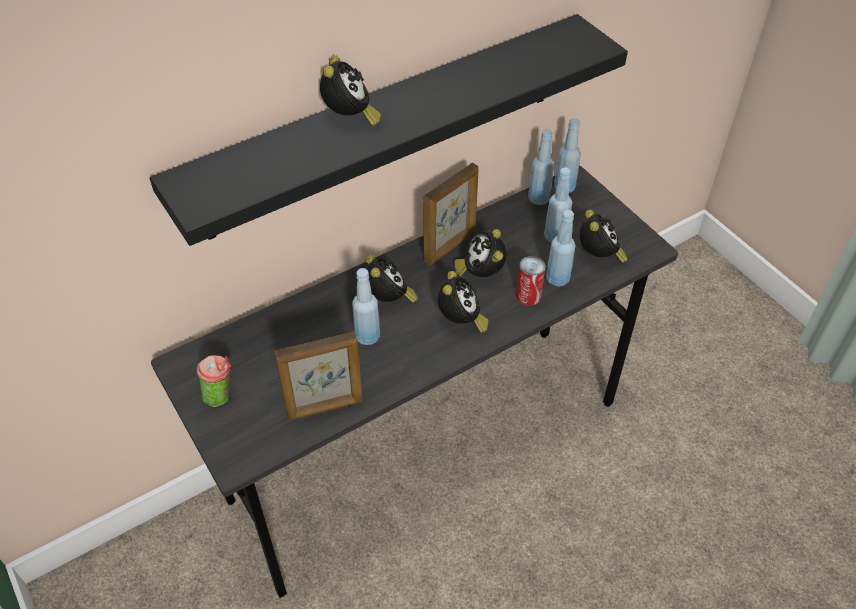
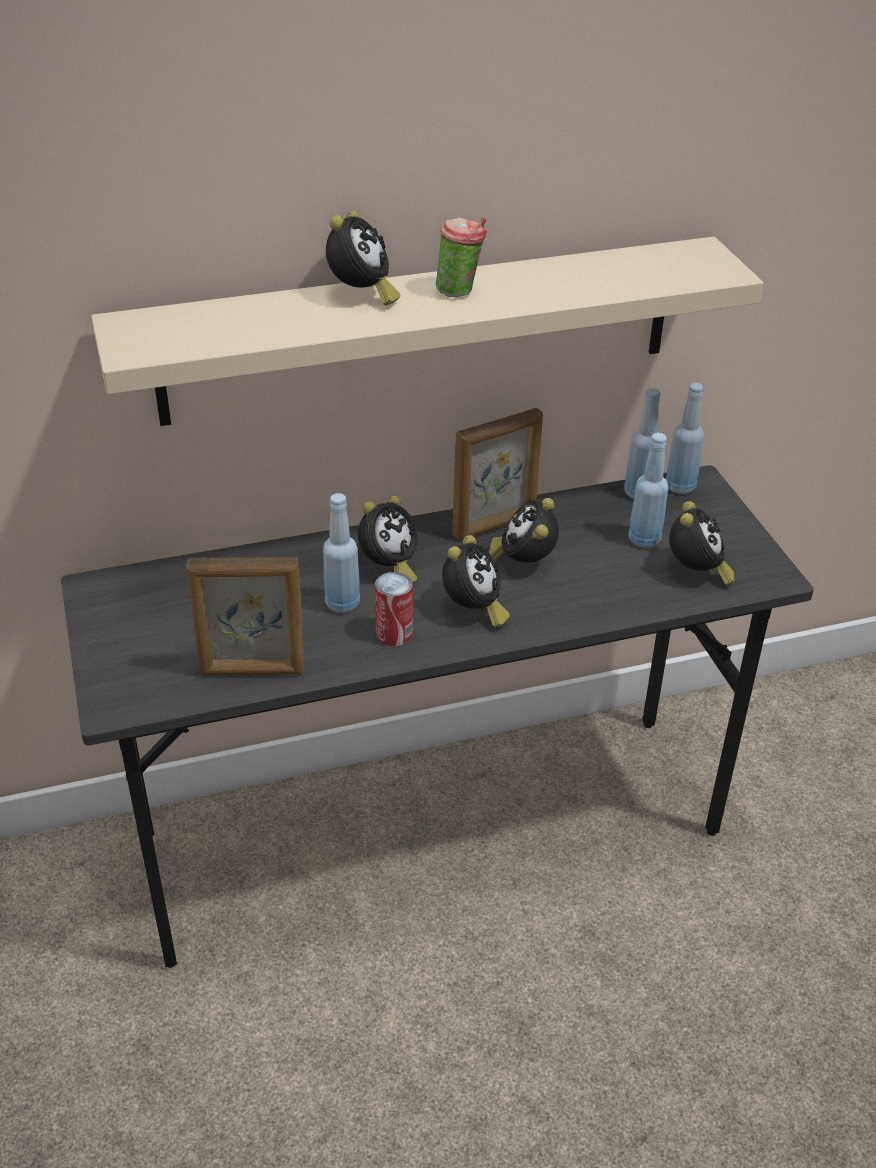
camera: 15 degrees right, 10 degrees down
(221, 396) = (128, 631): cup -> cup (460, 291)
(385, 126) = (420, 331): black shelf -> beige shelf
(389, 300) = (388, 569): alarm clock -> alarm clock turned 45 degrees clockwise
(528, 295) = (578, 599): can -> can (394, 633)
(557, 278) = (627, 588): blue bottle -> none

